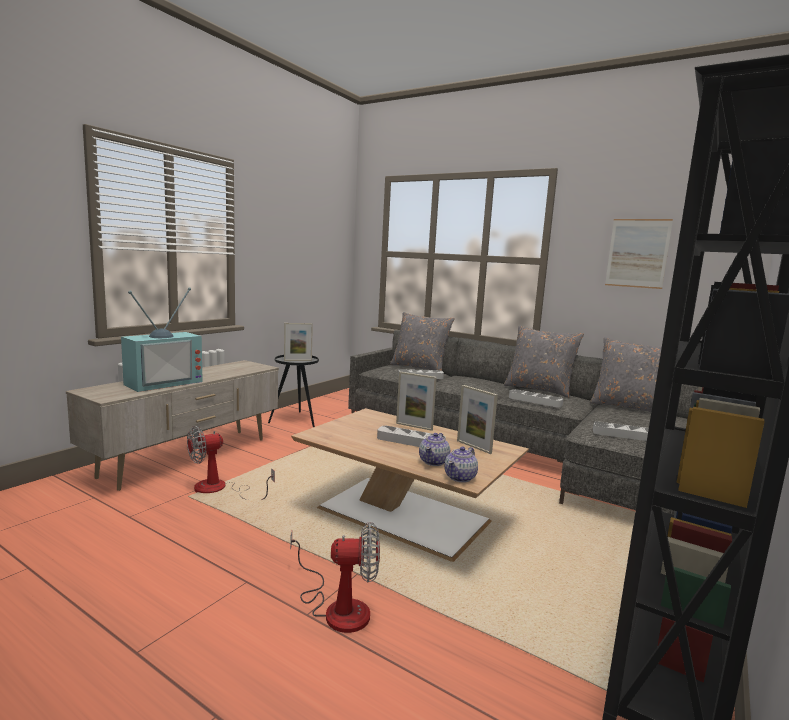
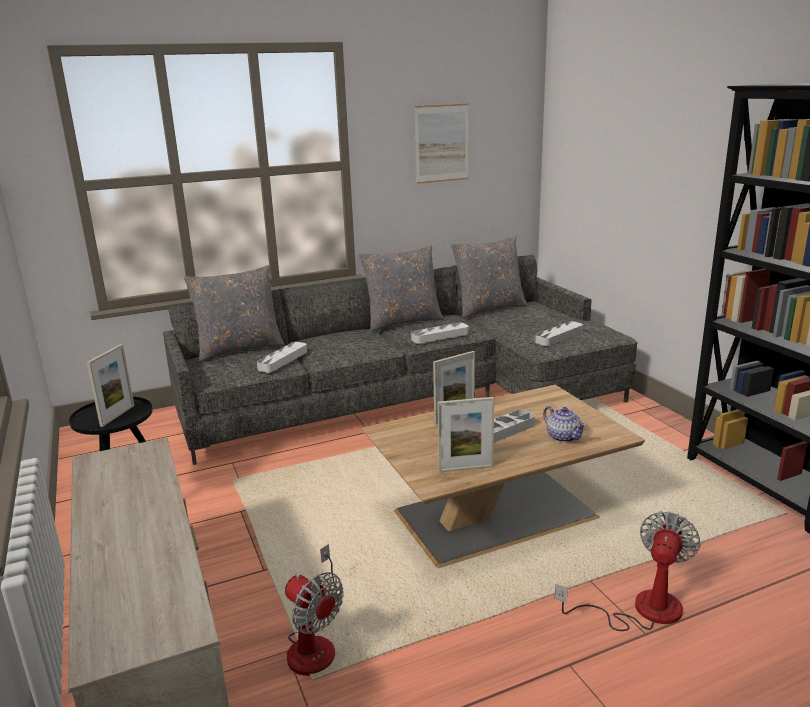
camera: 55 degrees left, 10 degrees up
(163, 382) = (141, 557): television -> none
(220, 489) = (315, 642): fan -> fan turned 45 degrees counterclockwise
(460, 477) = (608, 436): teapot -> none
(473, 447) = (536, 406): picture frame -> picture frame (466, 469)

